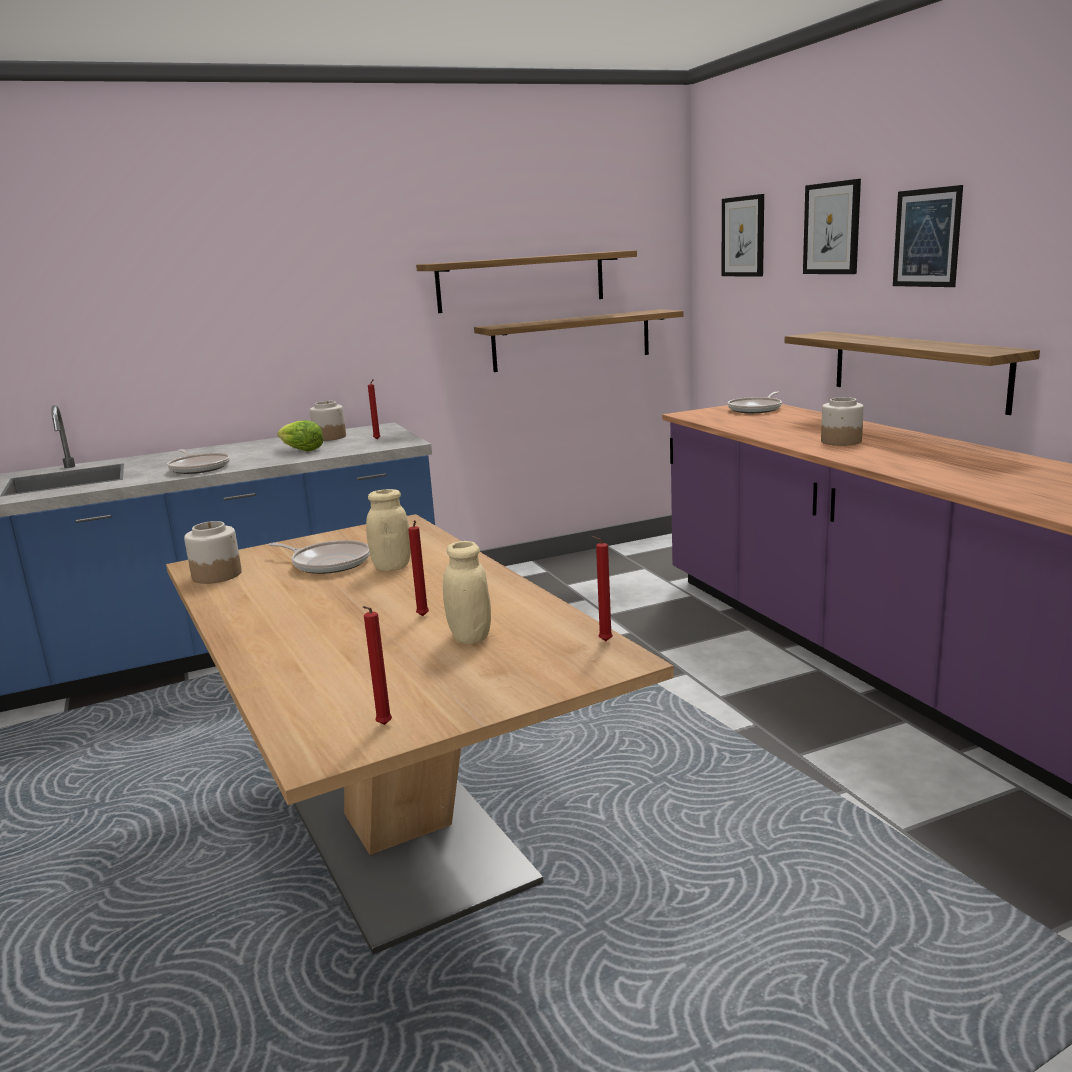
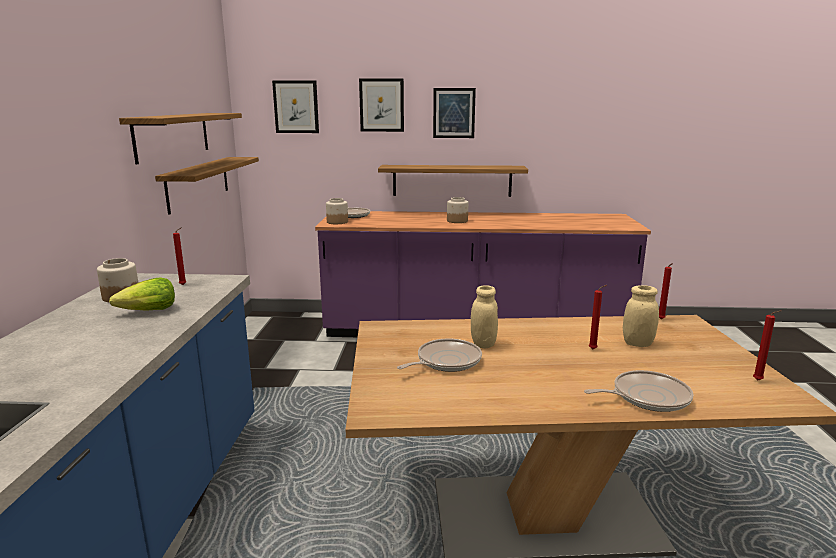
camera: 65 degrees left, 0 degrees up
(199, 468) = (106, 357): frying pan -> frying pan (646, 397)
(217, 575) = (421, 406): jar -> jar (337, 222)

